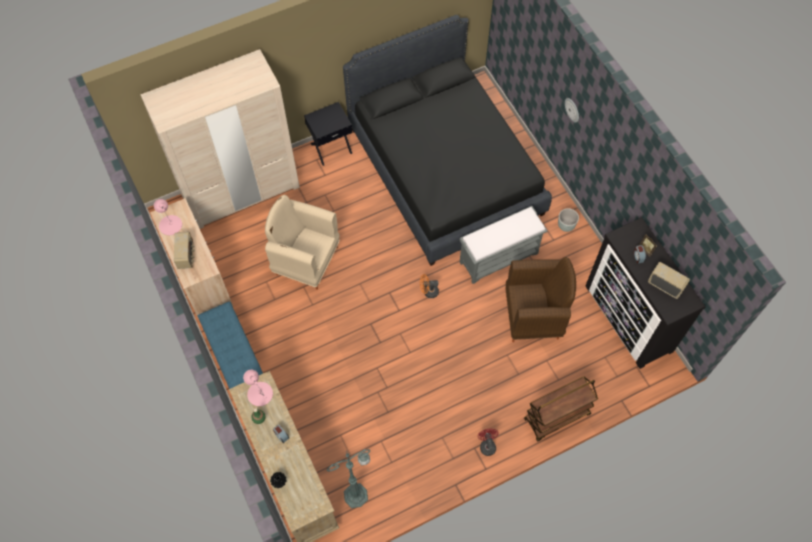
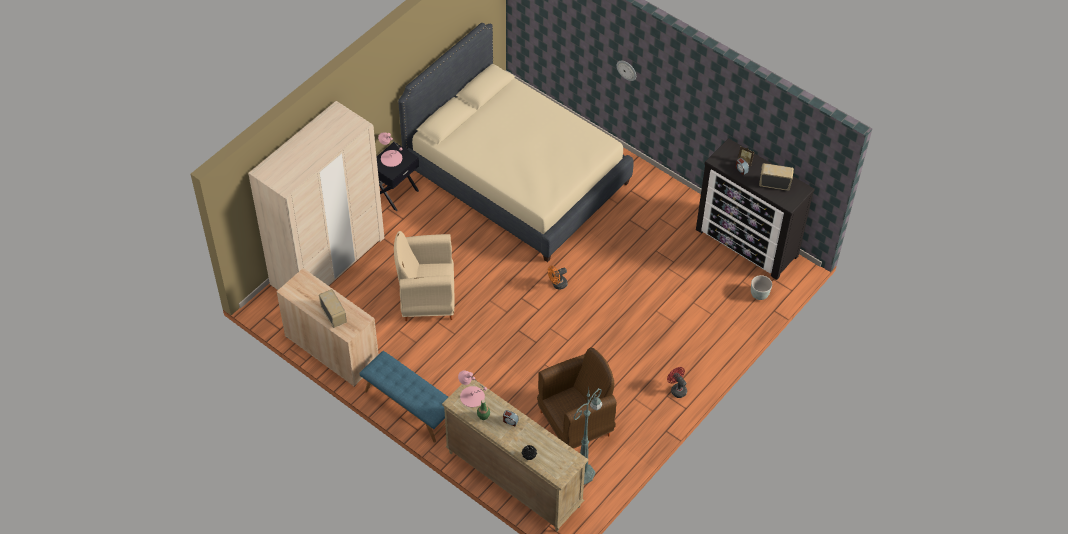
camera: 25 degrees left, 10 degrees down
(170, 224) = (302, 295): pink table lamp -> pink table lamp (391, 158)
(445, 170) = (516, 176): black bed -> beige bed
(499, 257) = (606, 233): grey bench -> none
(533, 316) = (662, 270): brown armchair -> brown armchair (576, 423)
(556, 417) = (725, 345): brown cart -> none
(566, 226) = (653, 185): grey planter -> grey planter (759, 294)

